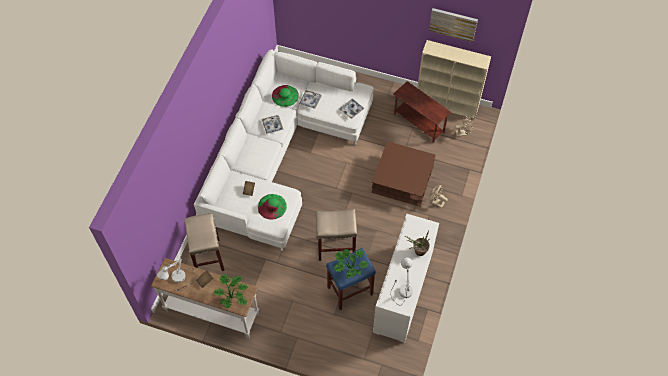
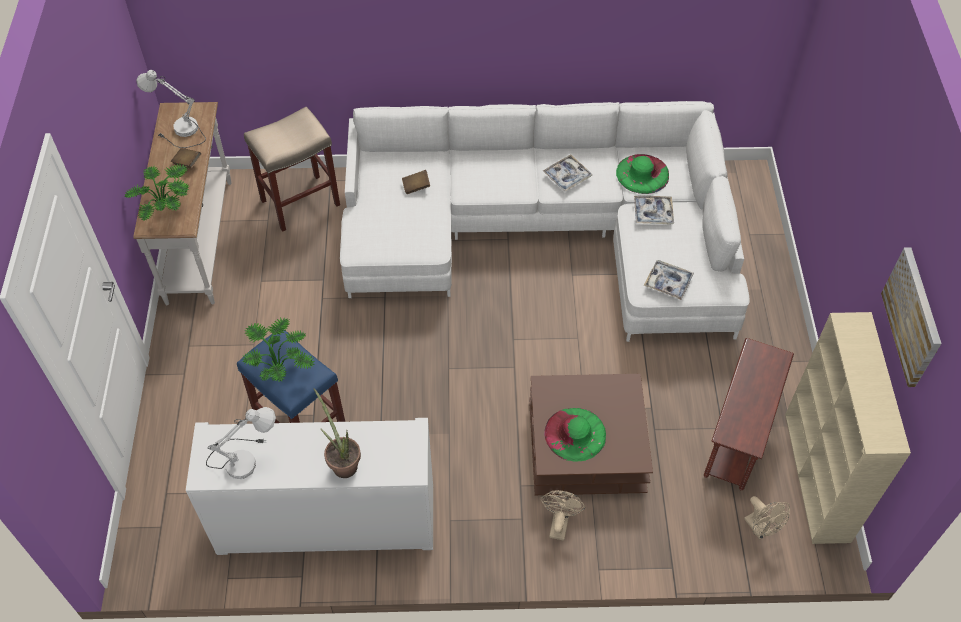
camera: 70 degrees right, 5 degrees down
(272, 206) = (396, 228): green hat -> green hat (575, 434)
(335, 247) = (384, 376): beige stool -> none

